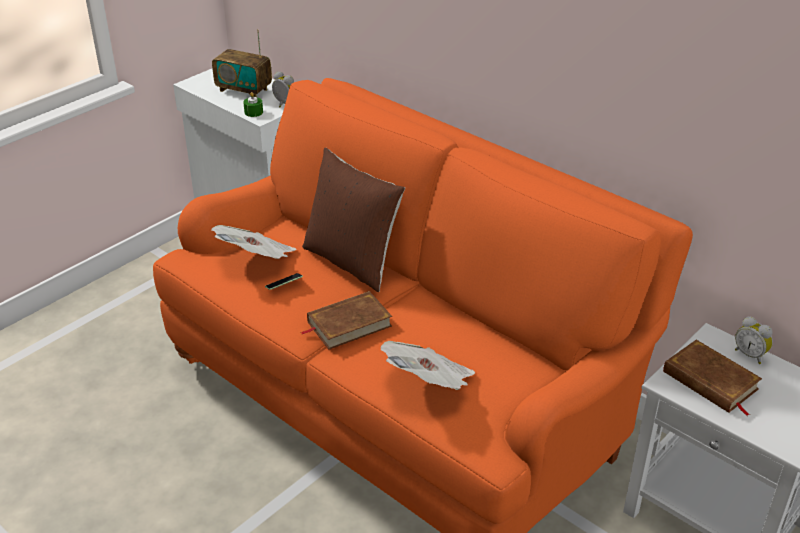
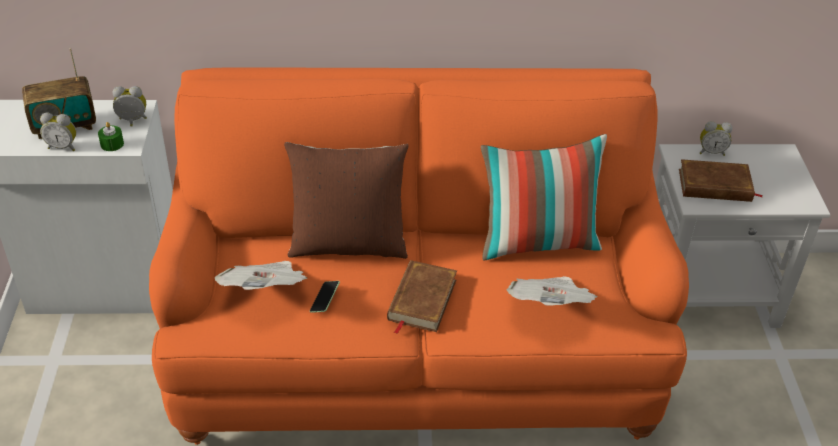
camera: 45 degrees left, 5 degrees up
(226, 101) = (63, 147): none -> alarm clock
(491, 337) = (538, 242): none -> pillow

